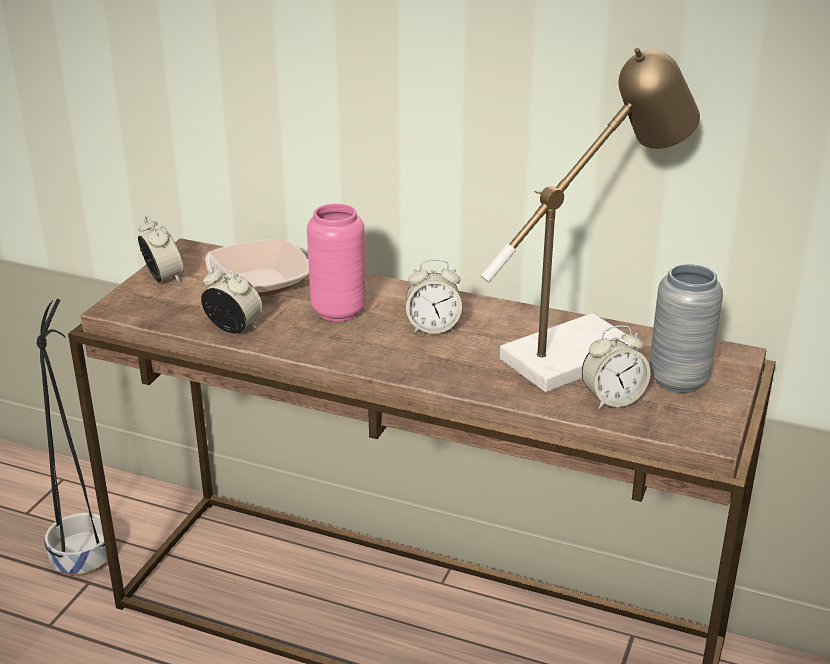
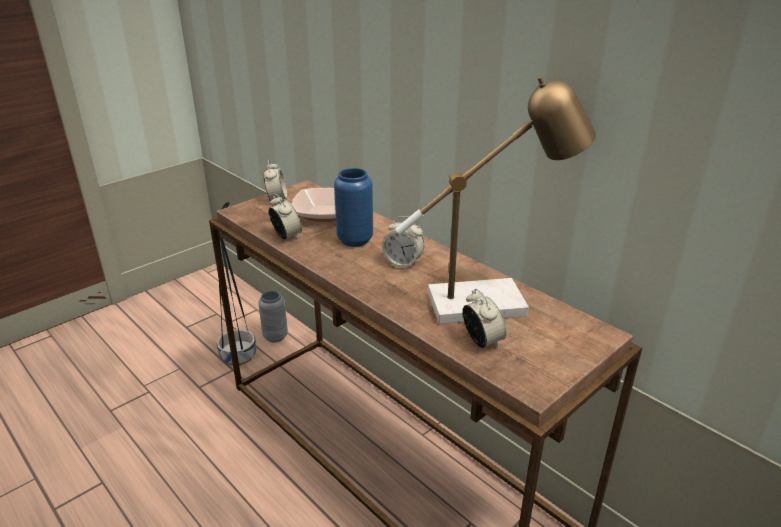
camera: 25 degrees right, 0 degrees up
(338, 311) = (355, 240): pink vase -> blue vase
(612, 399) = (482, 341): alarm clock -> alarm clock turned 120 degrees counterclockwise
(678, 380) = (542, 341): grey vase -> grey vase (275, 336)

